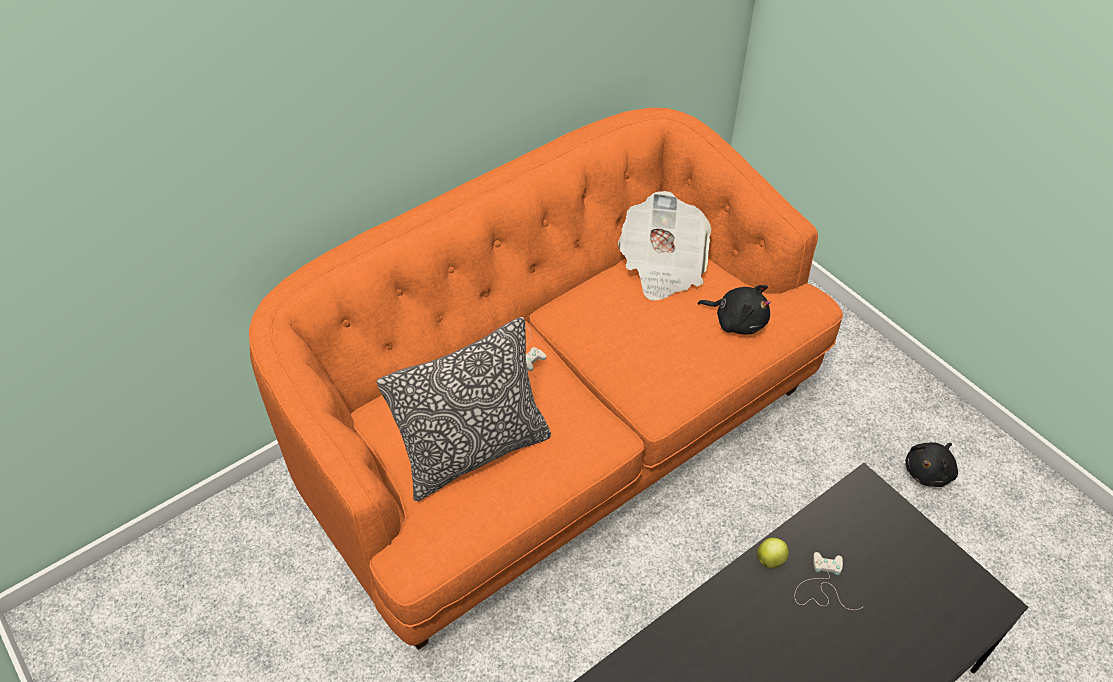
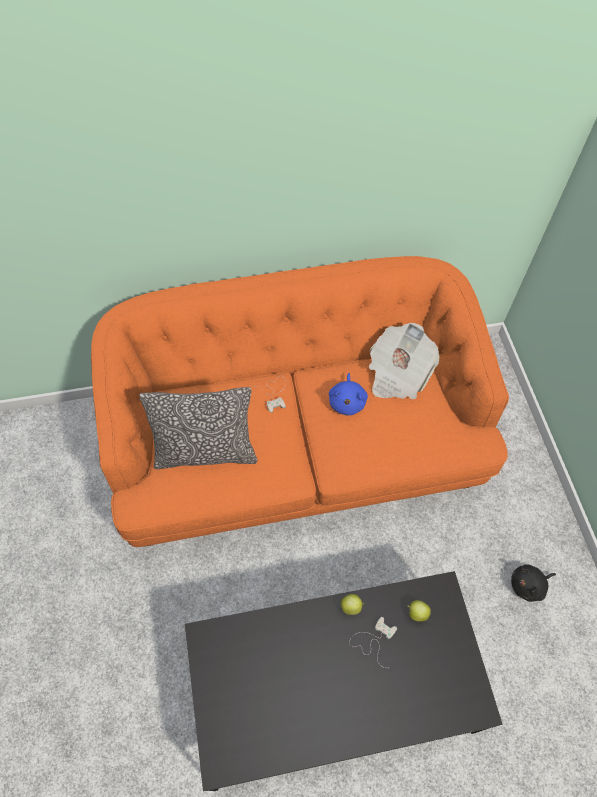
camera: 25 degrees right, 10 degrees up
(620, 320) = (347, 401): none -> blue plush toy
(737, 321) = (424, 435): black plush toy -> none
(852, 530) = (416, 613): none -> apple

